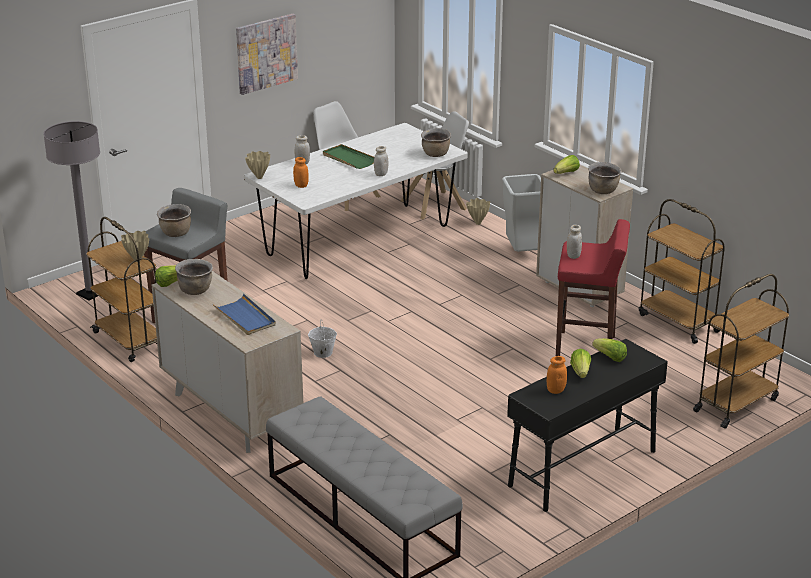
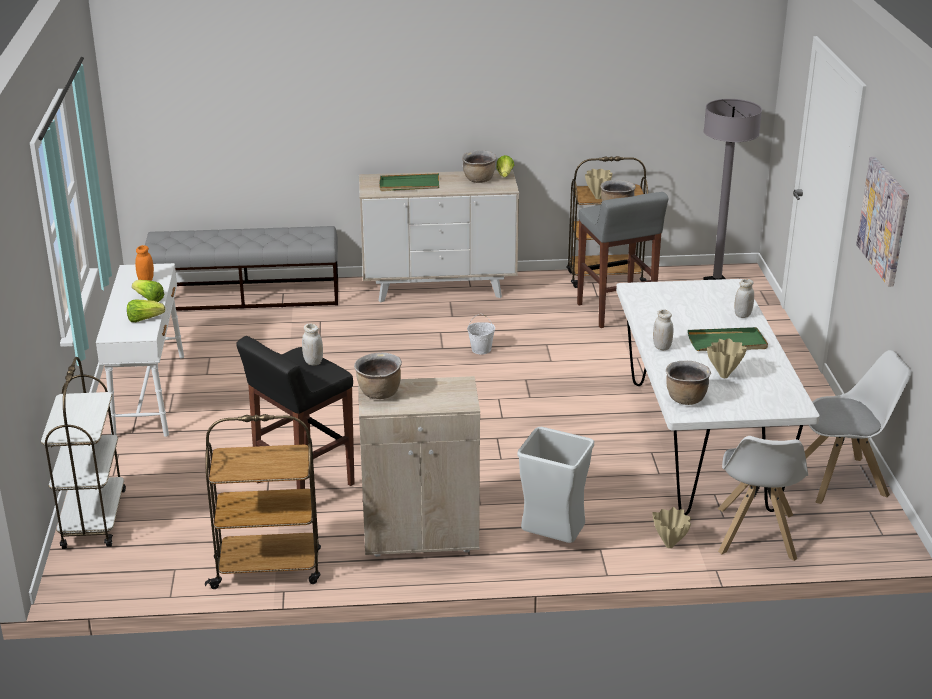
camera: 125 degrees right, 0 degrees up
(245, 317) = (409, 185): blue tray -> green tray
(259, 177) = (725, 283): beige vase -> beige vase (724, 376)
(301, 185) = (679, 297): orange jar -> none
(566, 173) = (454, 391): lettuce -> none
(581, 468) = (150, 396): black console table -> white console table
(586, 349) = (303, 484): red stool -> black stool
(737, 405) = (93, 520): brown cart -> white cart

